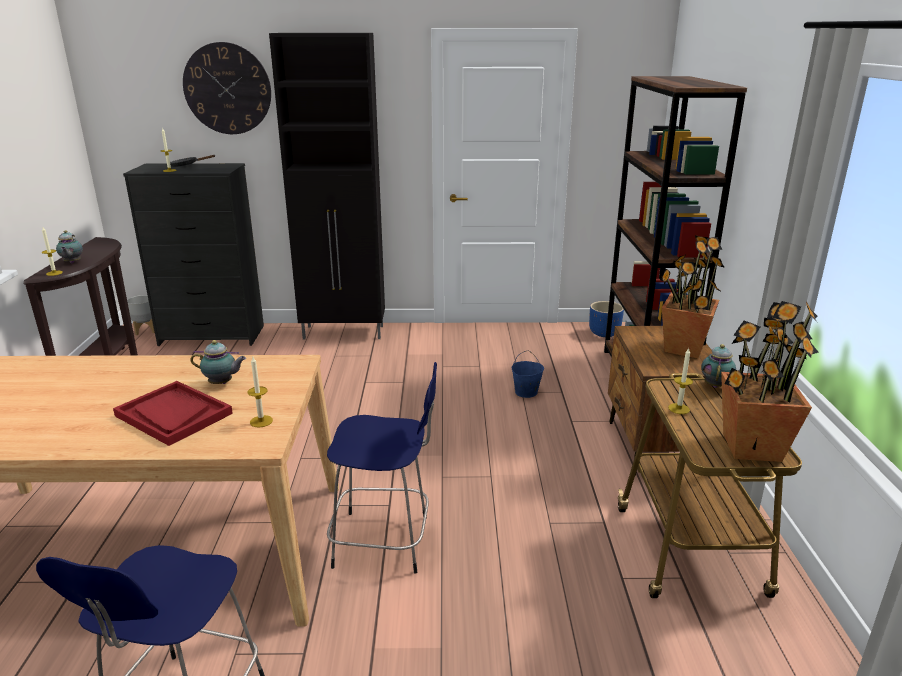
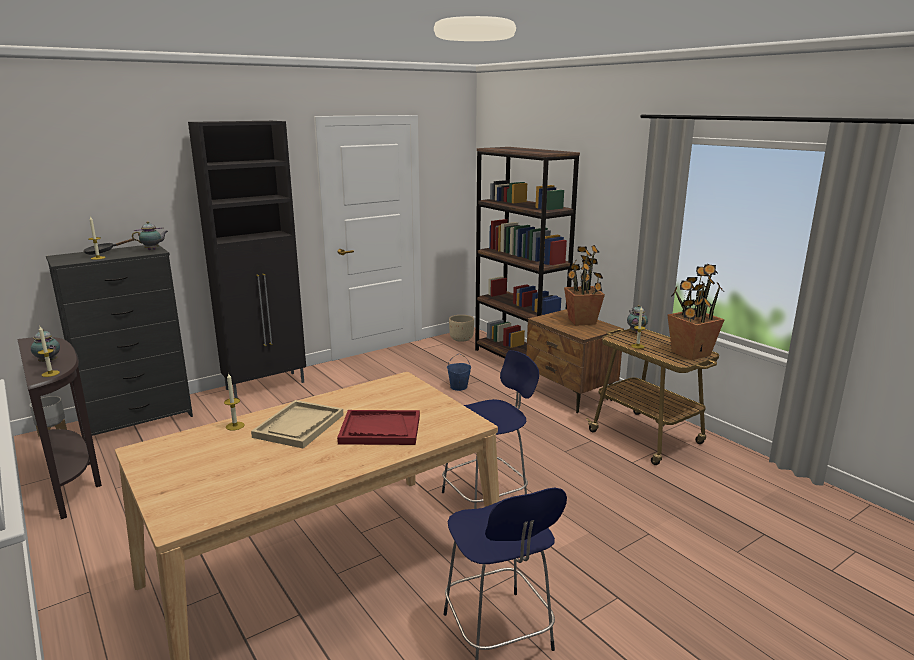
camera: 35 degrees left, 5 degrees down
(125, 383) = (299, 426): none -> beige tray
(222, 383) = (375, 404): teapot -> teapot (153, 249)
(227, 89) = (134, 175): wall clock -> none
(261, 421) = (447, 414): candle -> candle (235, 426)
(604, 333) = (461, 339): blue planter -> beige planter

